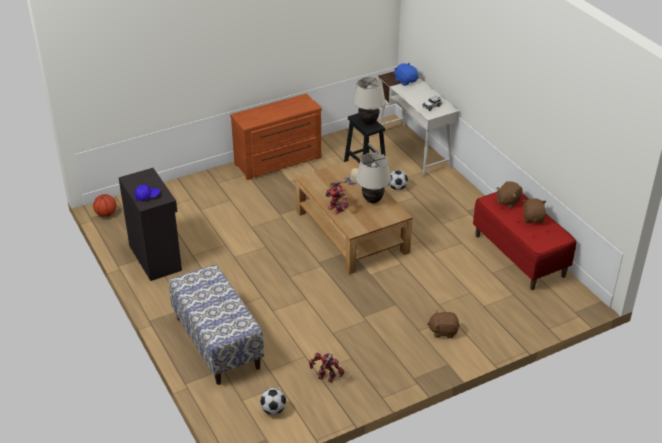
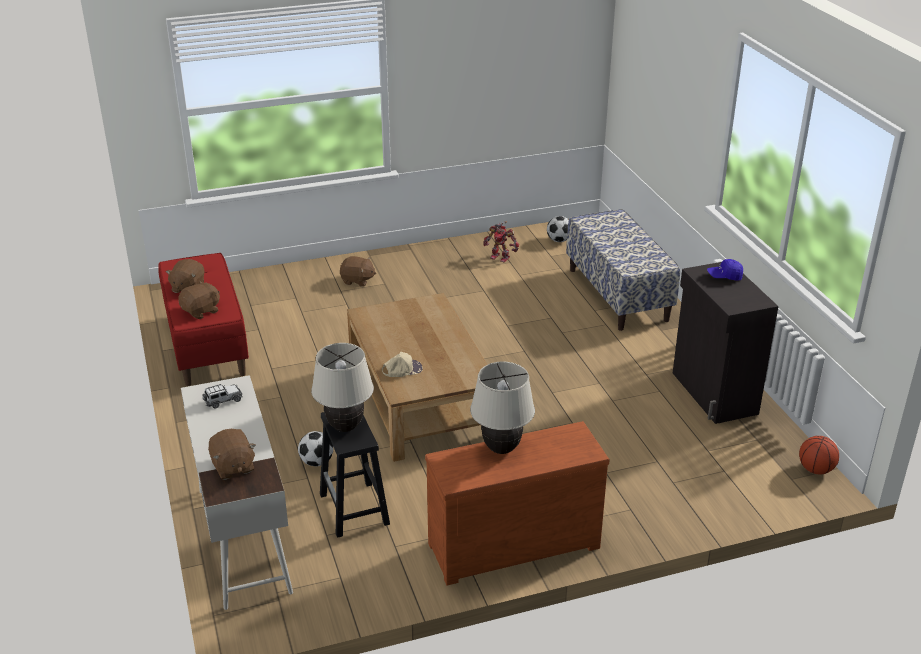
camera: 170 degrees left, 5 degrees down
(336, 208) = (448, 330): toy robot -> none
(372, 201) = (391, 335): beige table lamp -> beige table lamp (501, 448)
(405, 81) = (233, 467): blue plush toy -> brown plush toy

